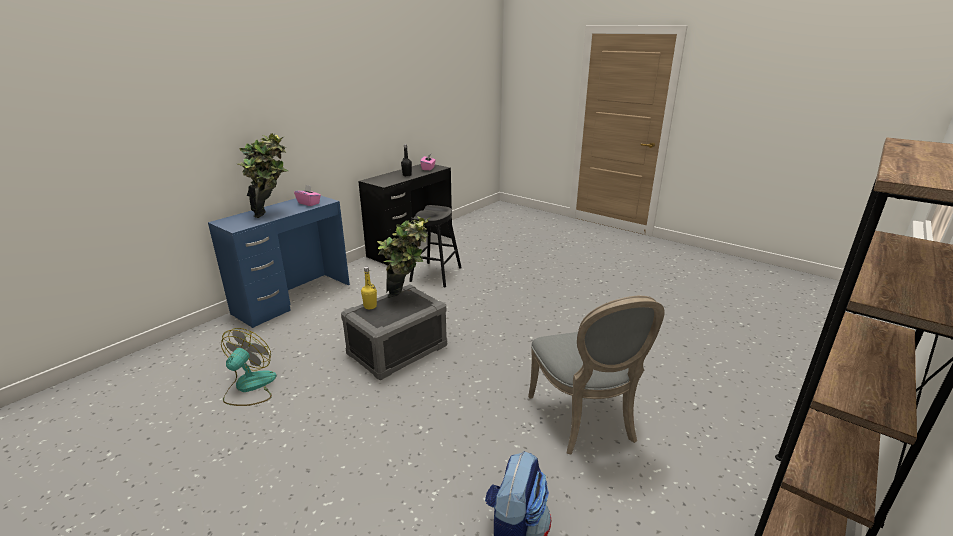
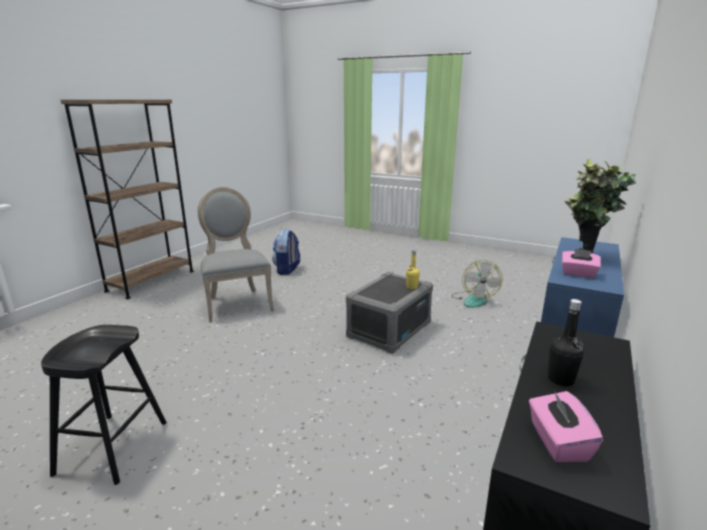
camera: 170 degrees right, 5 degrees down
(408, 296) = (386, 297): potted plant -> none
(436, 274) = (413, 447): black stool -> black stool (112, 447)

